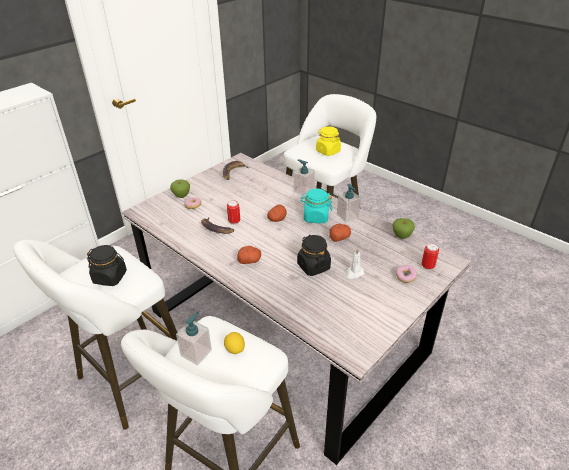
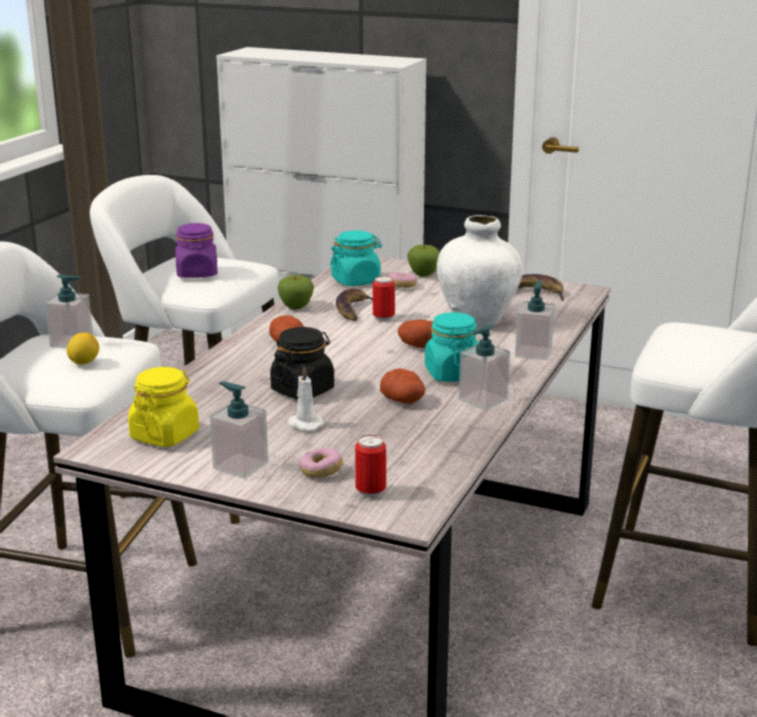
camera: 70 degrees right, 15 degrees down
(110, 277) = (197, 273): black jar -> purple jar
(172, 219) = (356, 281): none -> turquoise jar
(256, 195) = (477, 320): none -> white vase
(328, 151) = (710, 349): yellow jar -> yellow jar (165, 435)
(393, 302) = (240, 465): none -> soap dispenser
(401, 236) = (457, 457): apple -> apple (296, 307)

